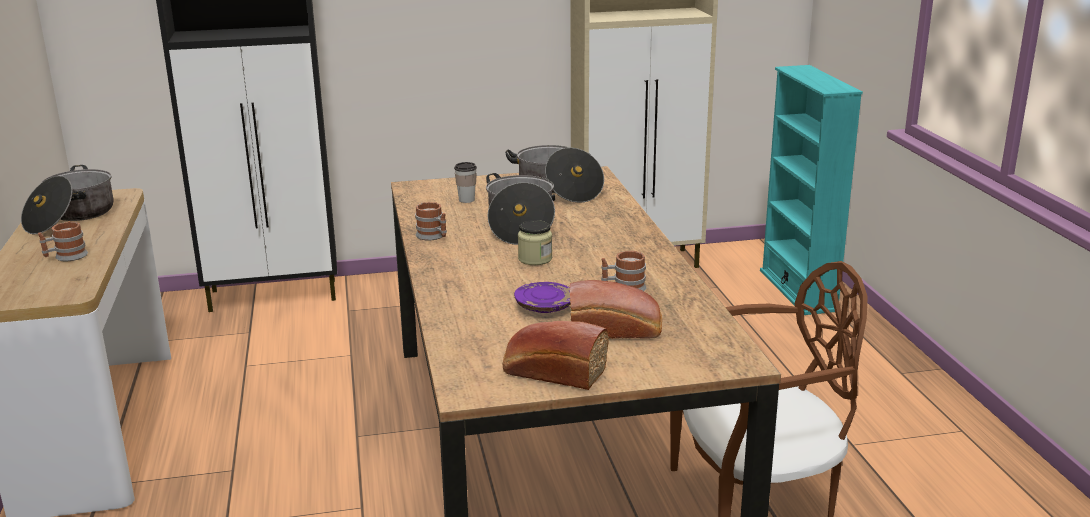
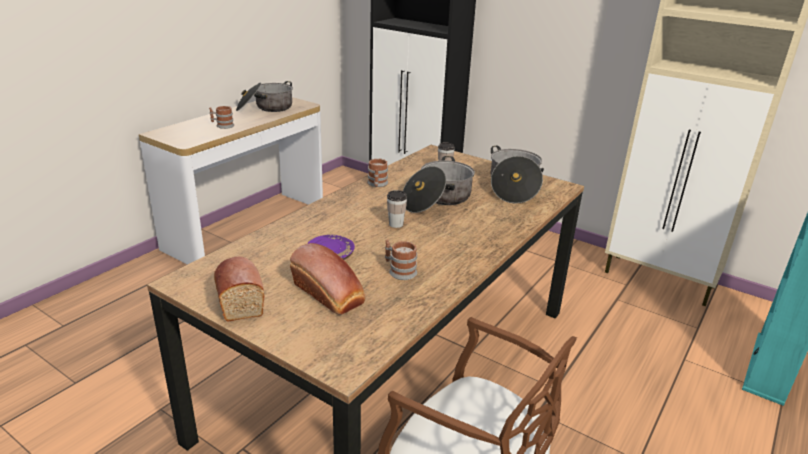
camera: 45 degrees right, 5 degrees up
(535, 259) = (396, 224): jar -> cup

